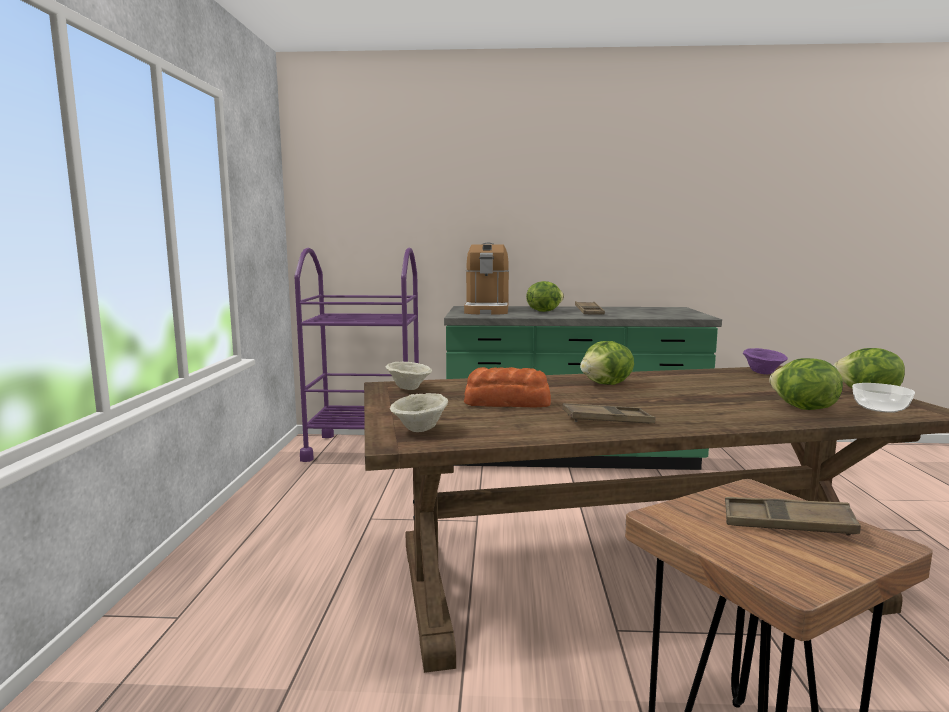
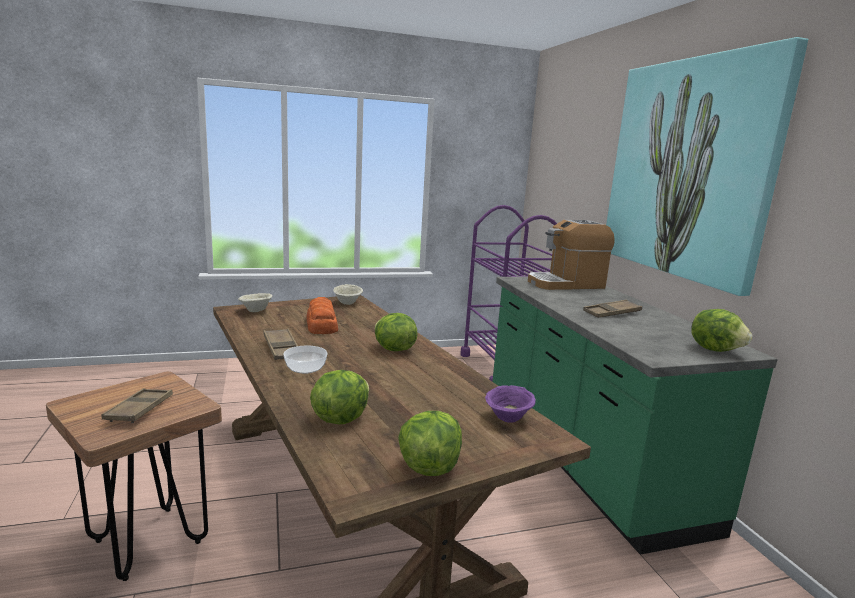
camera: 70 degrees right, 5 degrees up
(543, 311) = (587, 299): lettuce -> lettuce (715, 349)
(569, 188) = (688, 169): none -> picture
(880, 408) = (358, 461): bowl -> bowl (306, 369)

